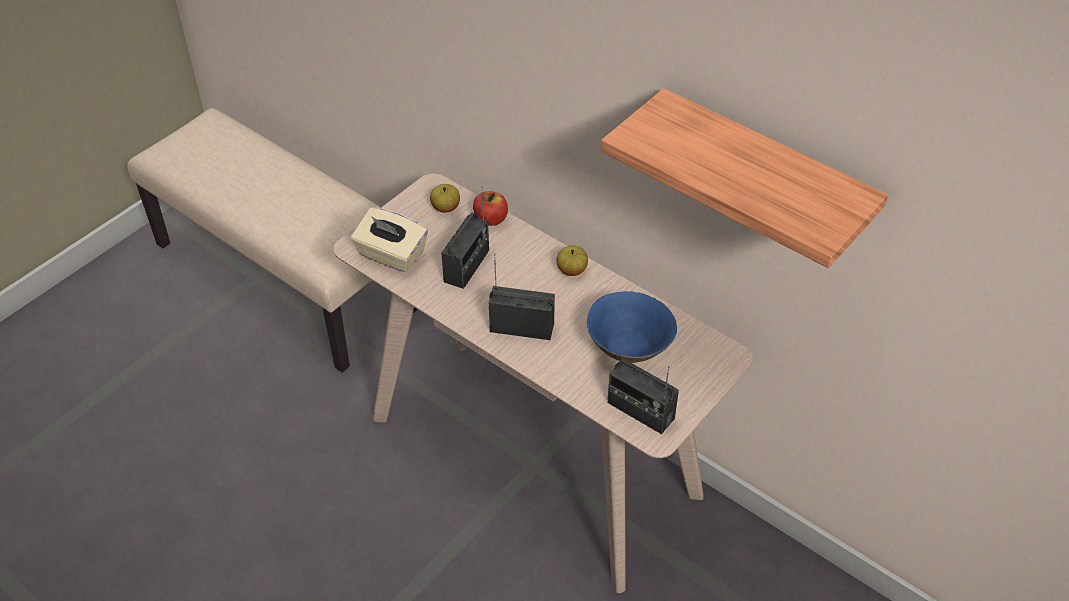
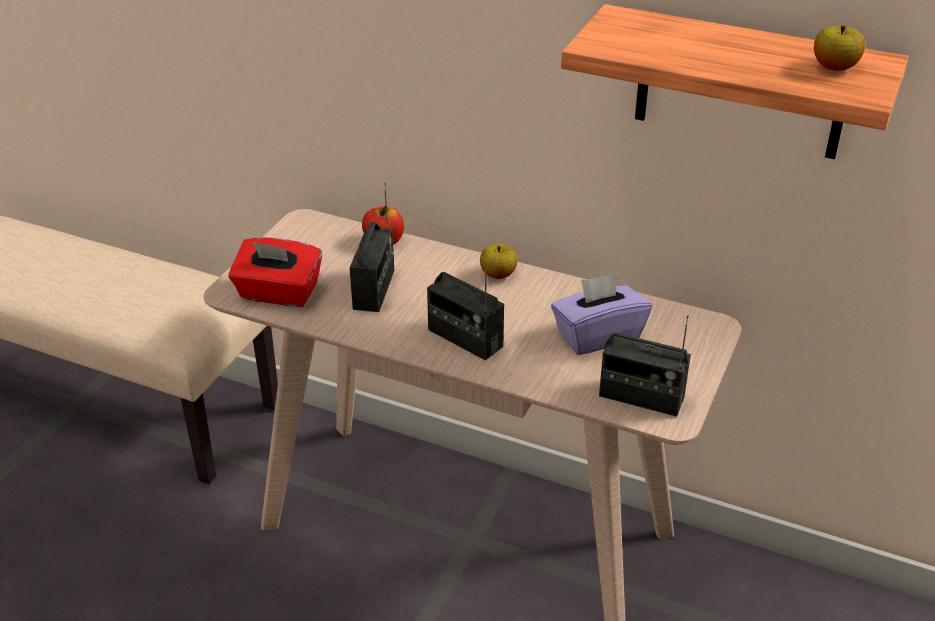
camera: 15 degrees left, 10 degrees down
(391, 255) = (278, 293): beige tissue box -> red tissue box
(445, 208) = (326, 238): apple -> apple (834, 67)
(522, 327) = (464, 338): radio -> radio turned 135 degrees counterclockwise
(629, 346) = (598, 336): blue bowl -> purple tissue box

